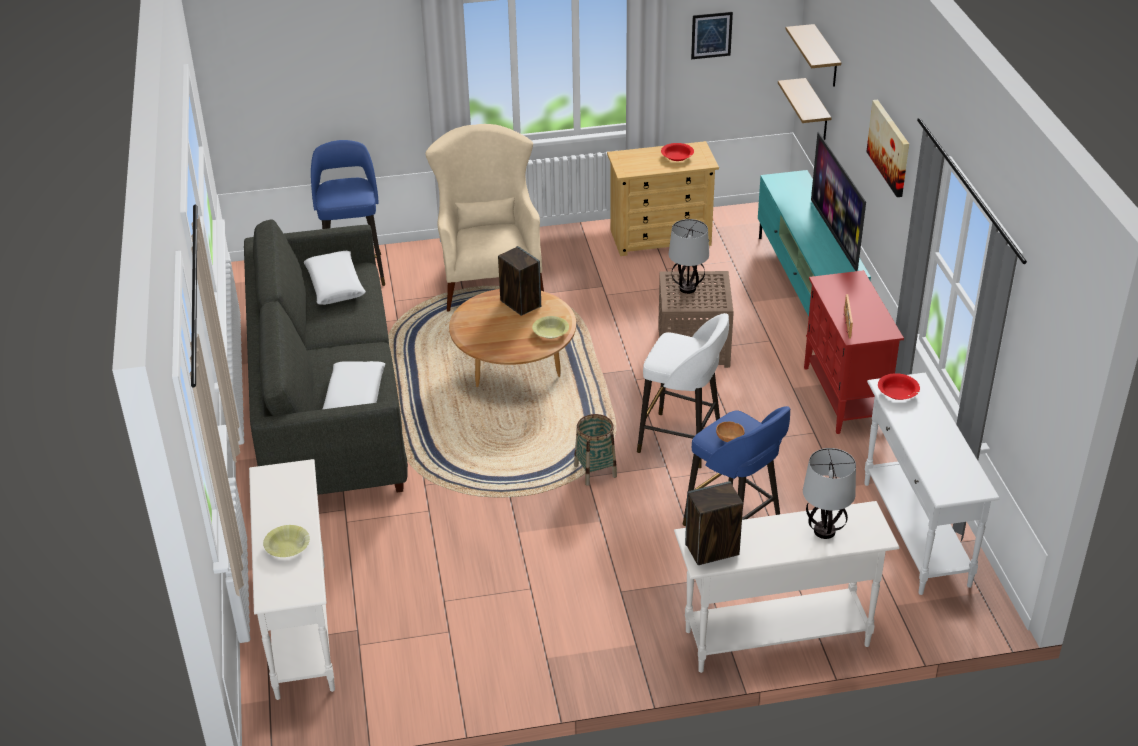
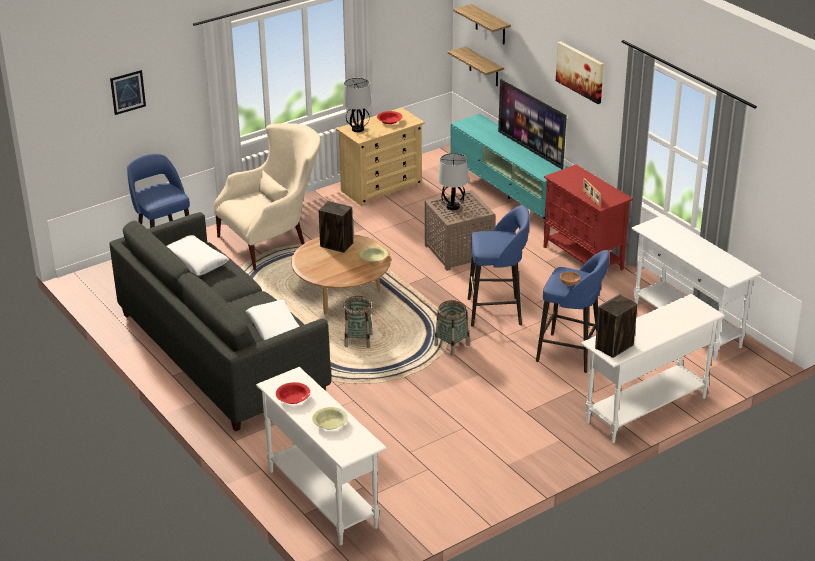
camera: 25 degrees left, 5 degrees down
(489, 275) = (274, 240): beige armchair -> beige armchair turned 90 degrees clockwise
(491, 432) = (358, 340): none -> basket
(682, 441) = (496, 312): white stool -> blue stool
(711, 35) = (396, 25): picture -> picture (128, 92)
(823, 531) = (673, 318): table lamp -> table lamp (357, 129)
(897, 392) = (656, 229): red bowl -> red bowl (293, 398)

